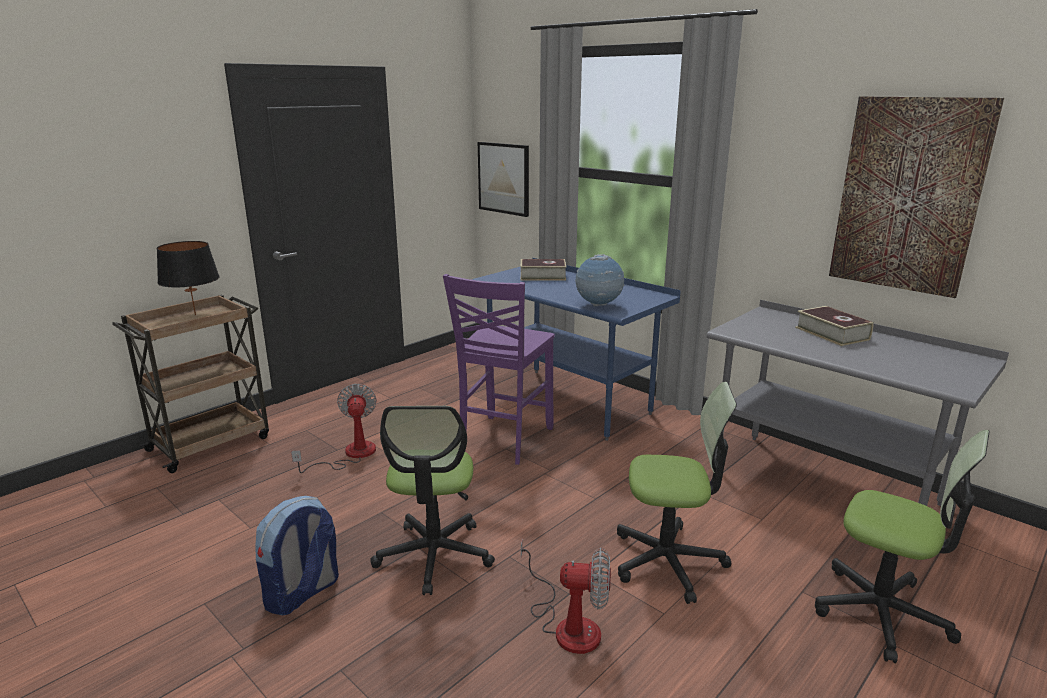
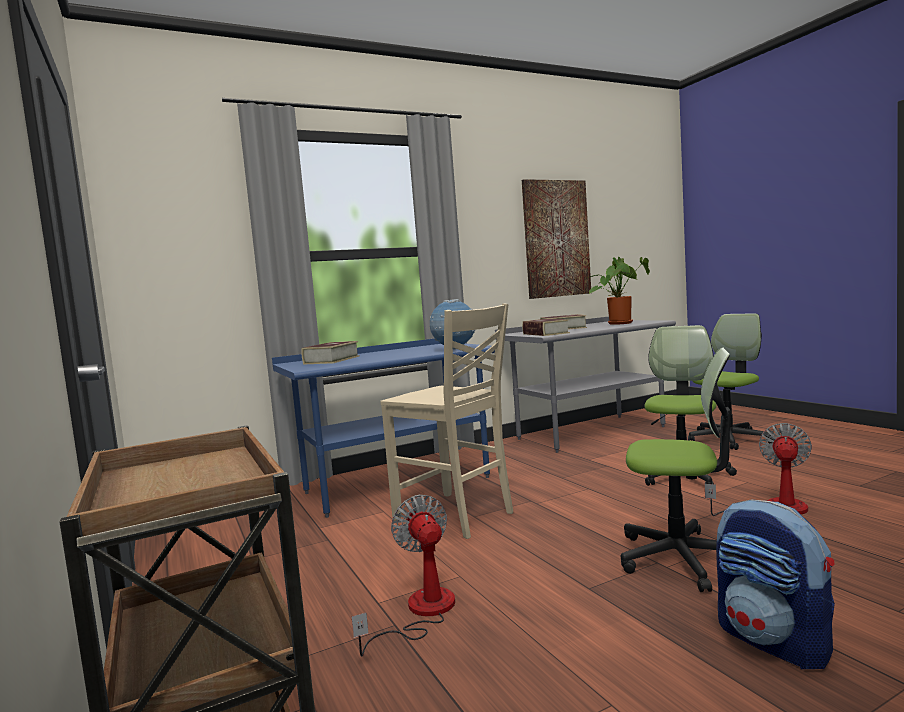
camera: 70 degrees left, 15 degrees down
(195, 315) = (154, 480): black table lamp -> none
(350, 455) = (421, 612): fan -> fan turned 60 degrees clockwise
(504, 178) = (172, 280): picture -> none
(504, 440) = (456, 516): purple chair -> beige chair
(757, 329) = (545, 333): none -> book
(920, 363) = (620, 323): none -> potted plant

